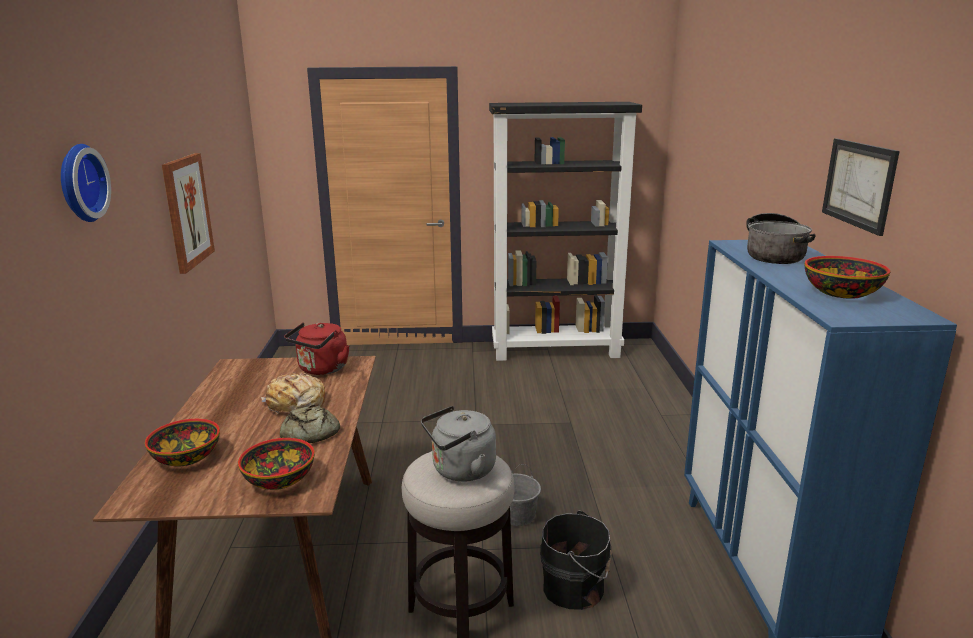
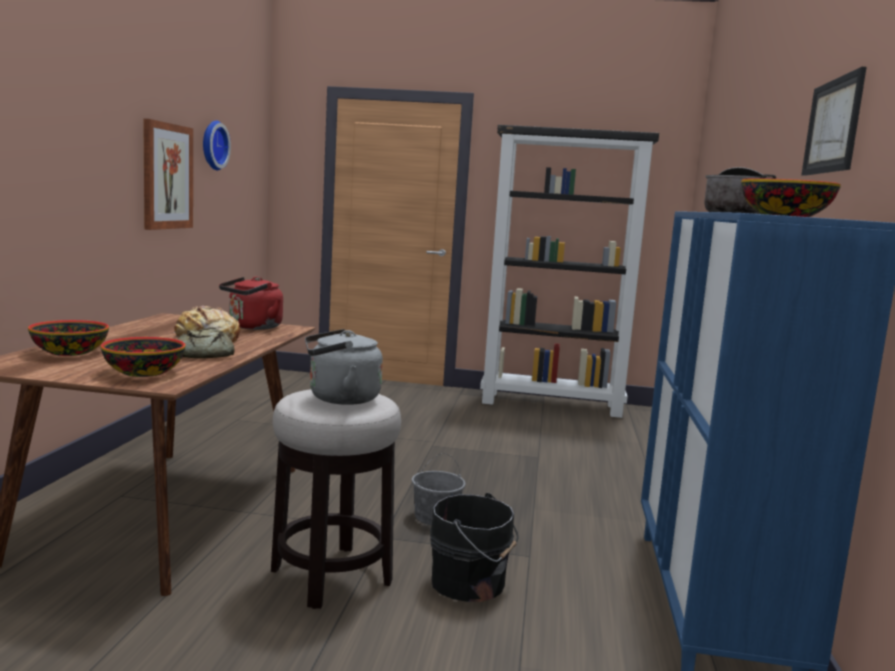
camera: 10 degrees right, 10 degrees down
(79, 183) = (36, 85): wall clock -> wall clock (212, 145)

